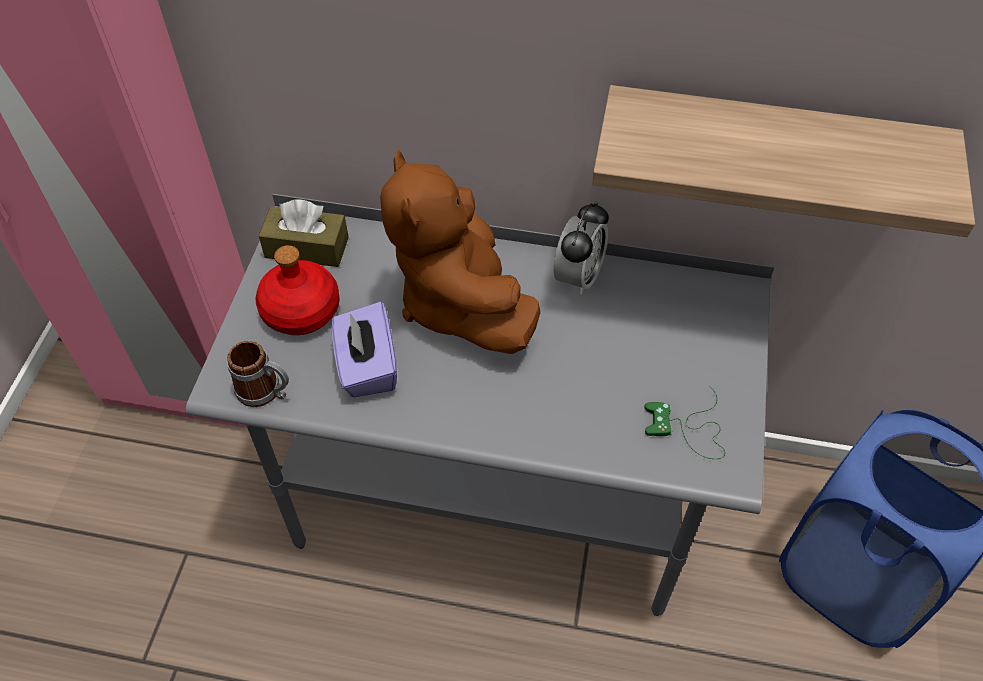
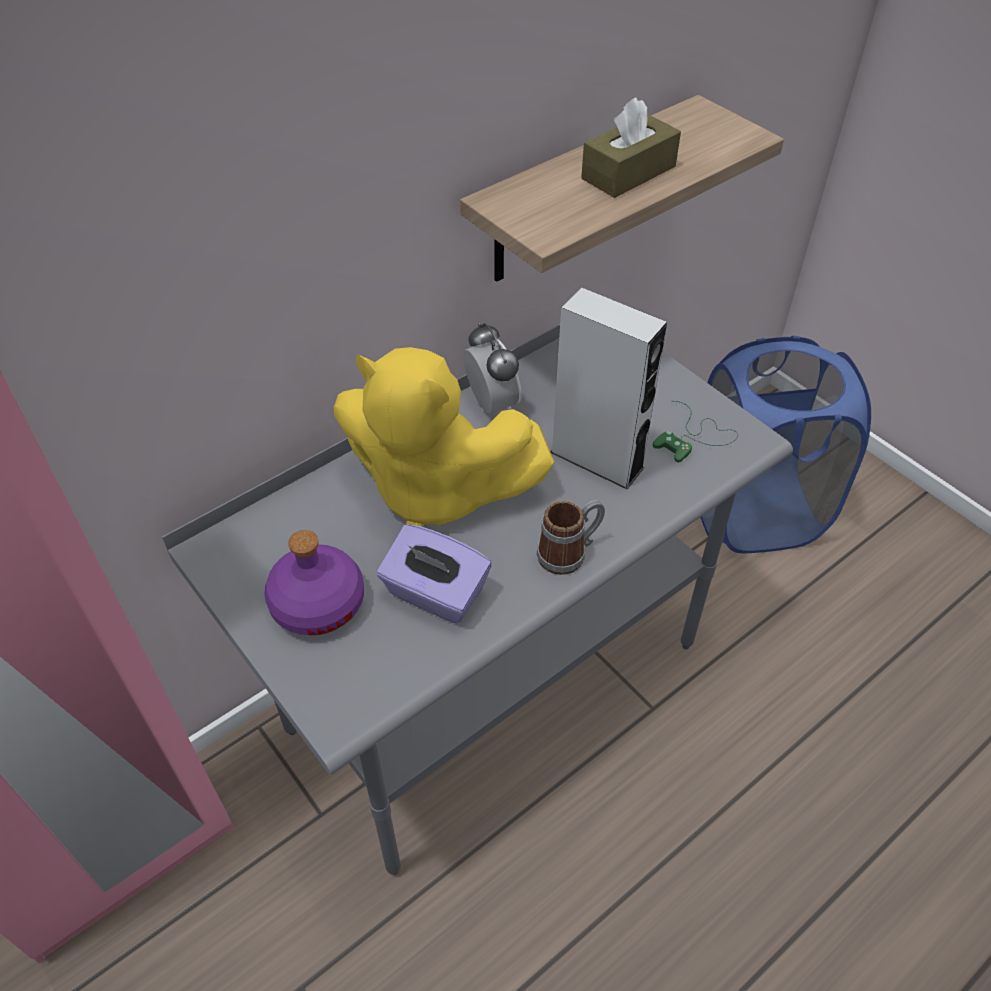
camera: 50 degrees left, 5 degrees down
(266, 392) = (382, 687): mug -> mug (569, 552)
(301, 310) = (317, 603): red bottle -> purple bottle
(307, 247) = (249, 556): brown tissue box -> brown tissue box (628, 172)
(459, 302) = (435, 490): brown plush toy -> yellow plush toy
(592, 379) = (597, 460): none -> grey speaker

